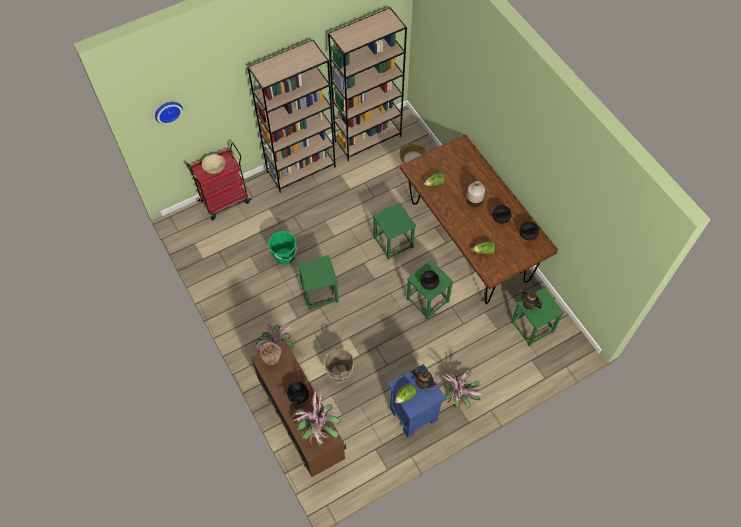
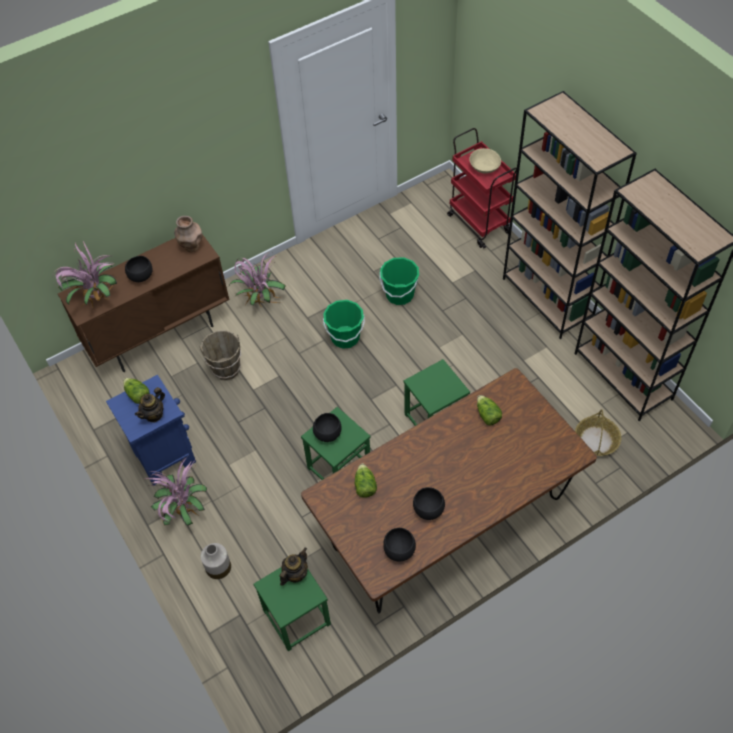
camera: 90 degrees right, 5 degrees down
(167, 111) = (489, 46): wall clock -> none
(319, 293) = (345, 337): green stool -> green bucket
(474, 200) = (462, 471): beige vase -> beige vase (218, 566)

